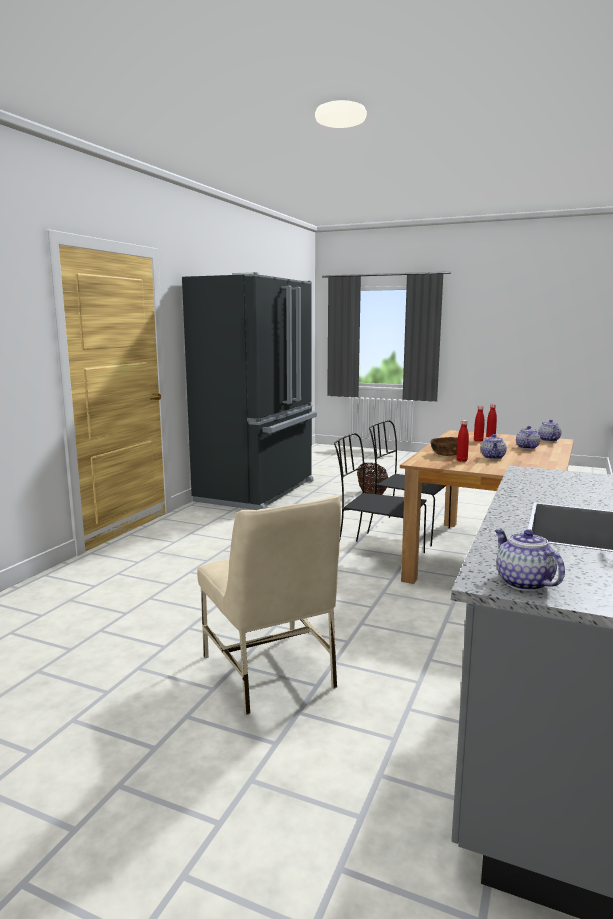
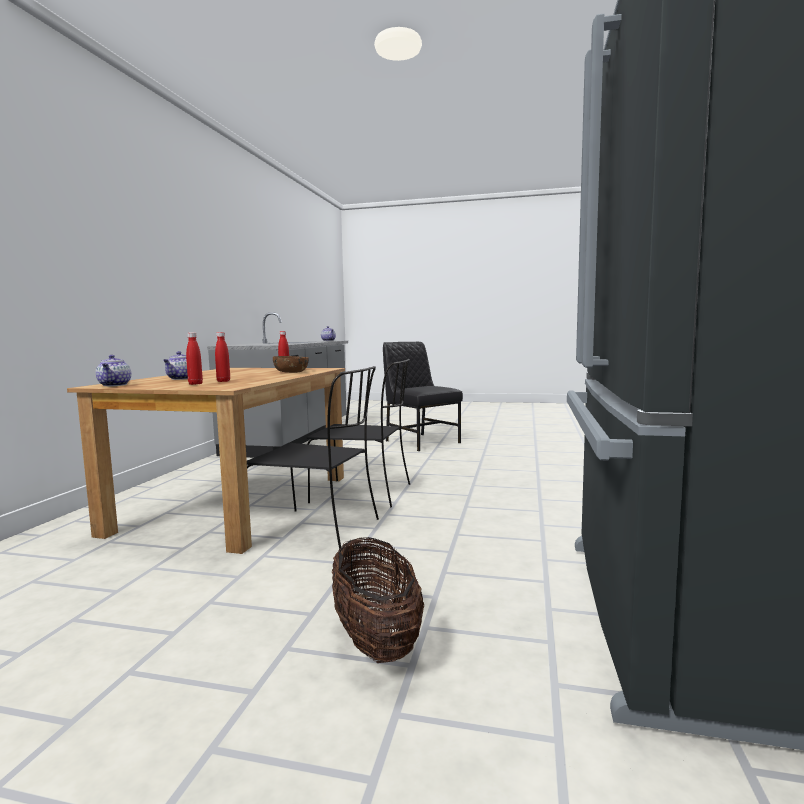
camera: 170 degrees right, 5 degrees down
(270, 672) = (421, 441): beige chair -> black chair
(493, 457) = (247, 372): teapot -> none

